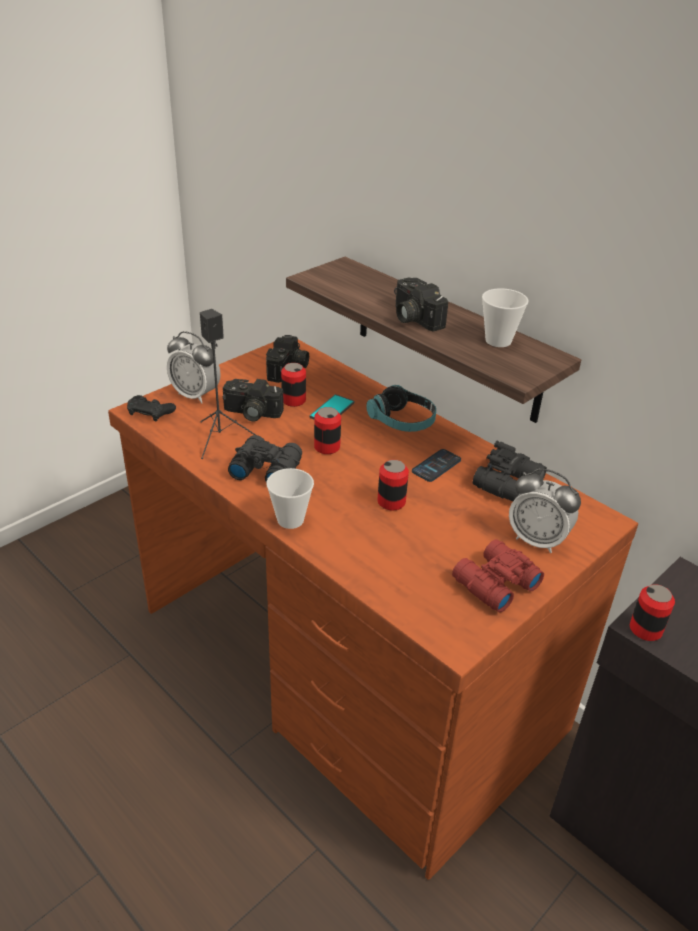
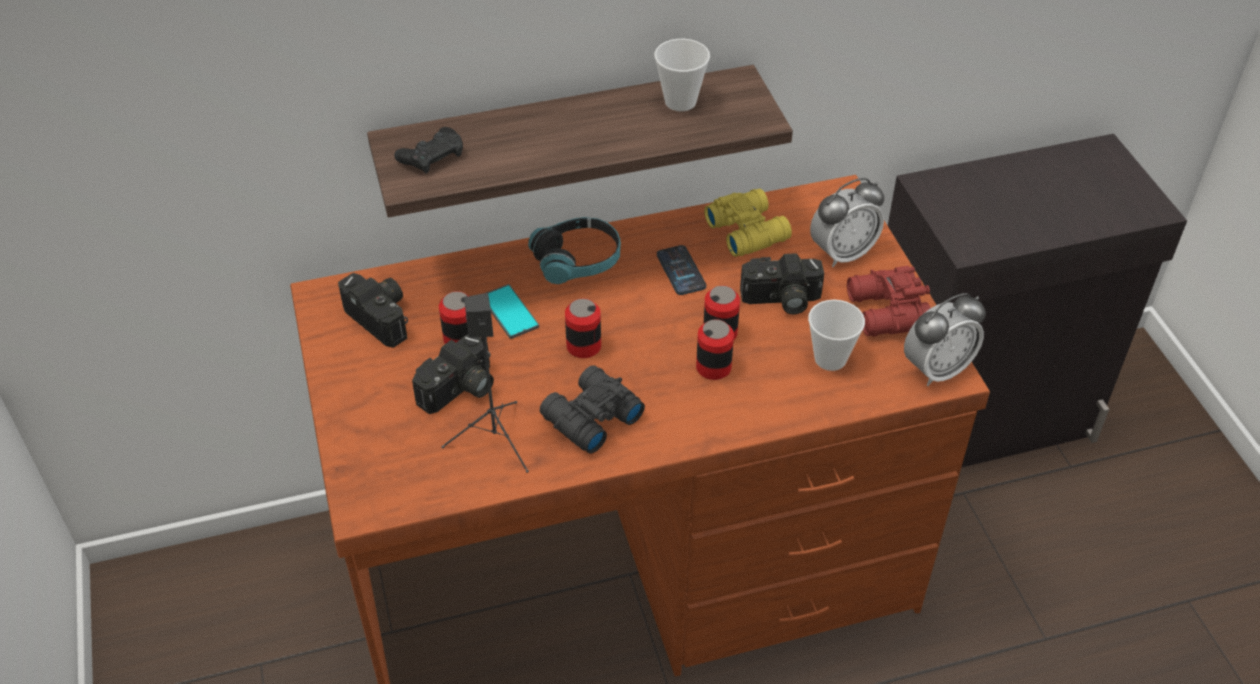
camera: 60 degrees left, 10 degrees up
(150, 412) = (379, 494): black game controller -> black game controller (432, 156)
(195, 395) = (372, 433): alarm clock -> alarm clock (936, 369)
(290, 520) = (700, 429): cup -> cup (830, 359)
(413, 318) = (583, 141): camera -> camera (781, 300)
(510, 484) = (747, 230): black binoculars -> yellow binoculars
(645, 629) = (973, 247): can -> can (713, 367)

